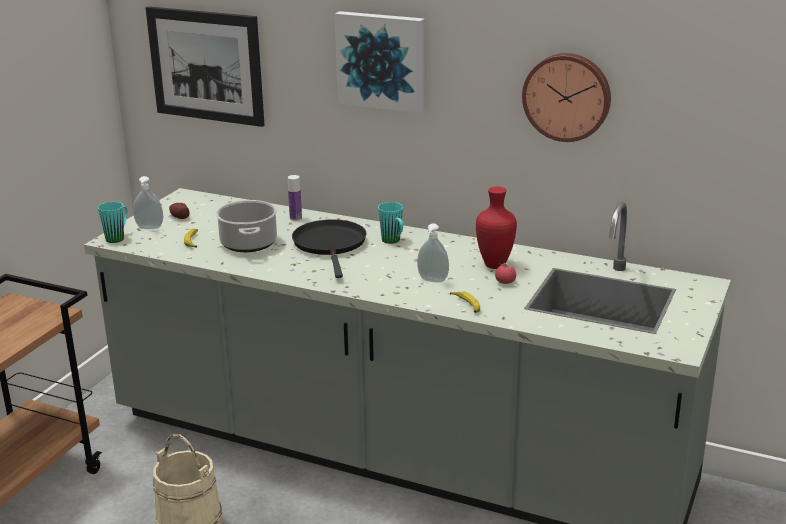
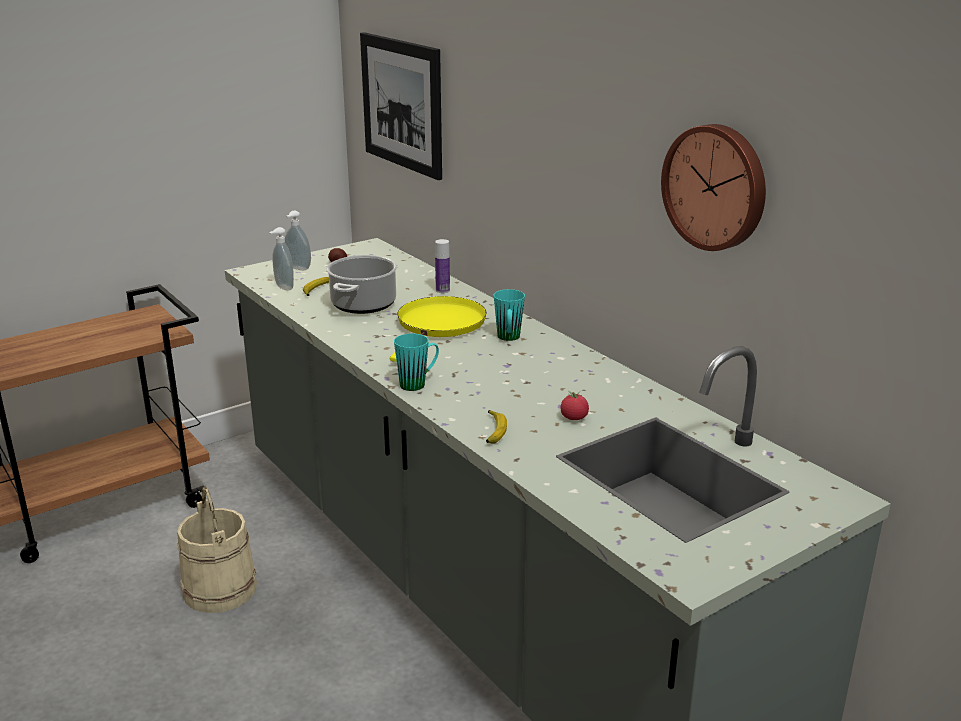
camera: 30 degrees right, 0 degrees up
(118, 237) = (260, 270): turquoise mug -> turquoise mug (418, 383)
(330, 245) = (439, 325): black frying pan -> yellow frying pan
(382, 61) = (538, 114): picture -> none
(432, 281) = (493, 392): soap dispenser -> soap dispenser (283, 288)
(495, 266) = (587, 395): red vase -> none

